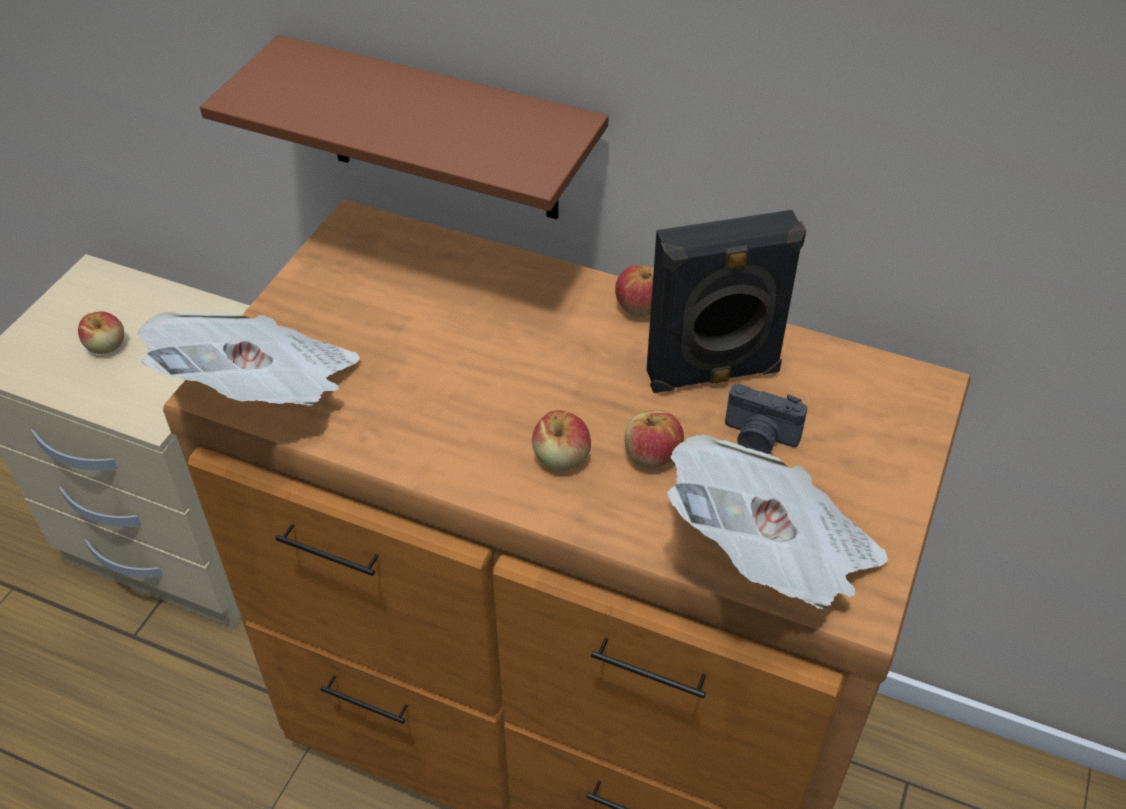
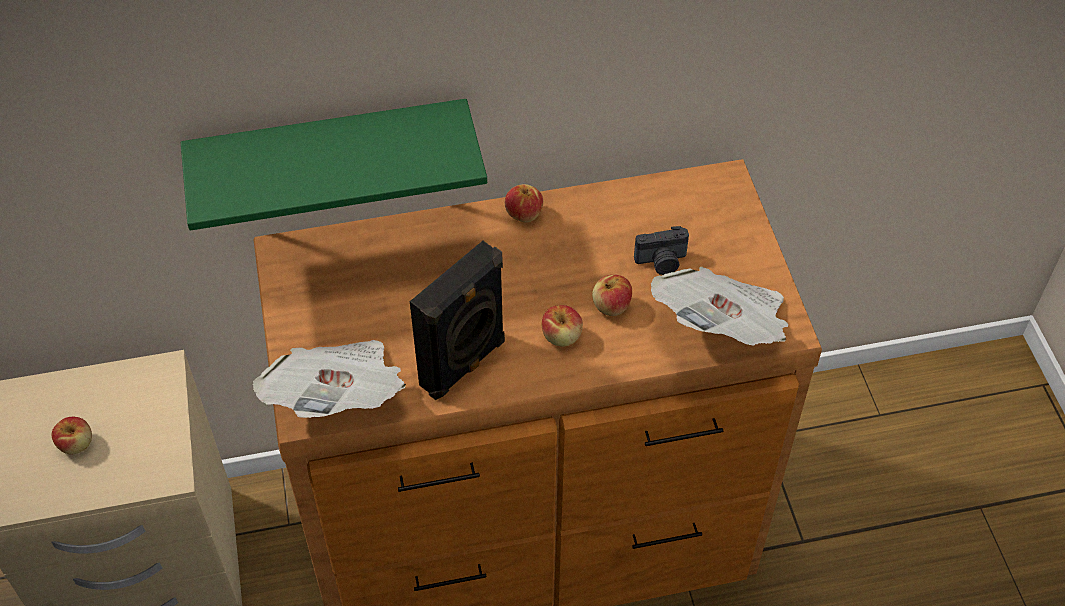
camera: 35 degrees left, 5 degrees up
(441, 131) = (331, 156): brown shelf -> green shelf
(713, 375) = (604, 235): black speaker -> black speaker (465, 364)

